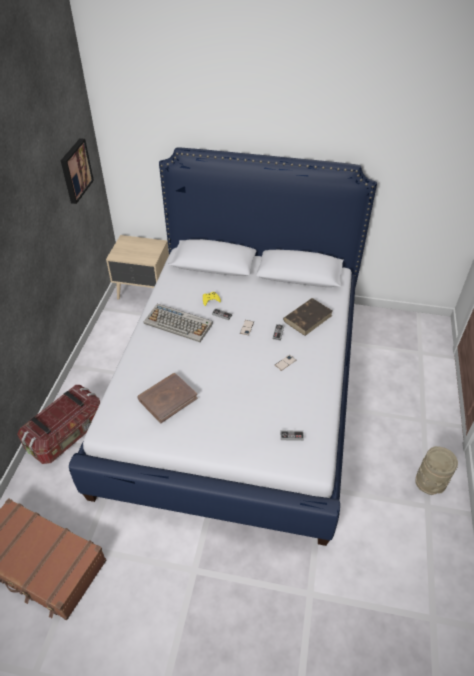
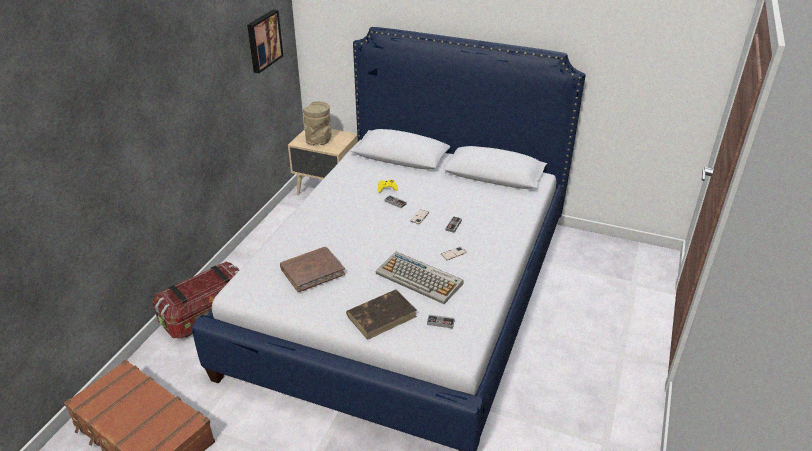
camera: 10 degrees right, 10 degrees down
(179, 323) = (346, 205): keyboard -> keyboard (420, 278)
(308, 318) = (491, 215): brown book -> brown book (382, 316)
(430, 483) = (615, 419): beige vase -> beige vase (319, 141)

